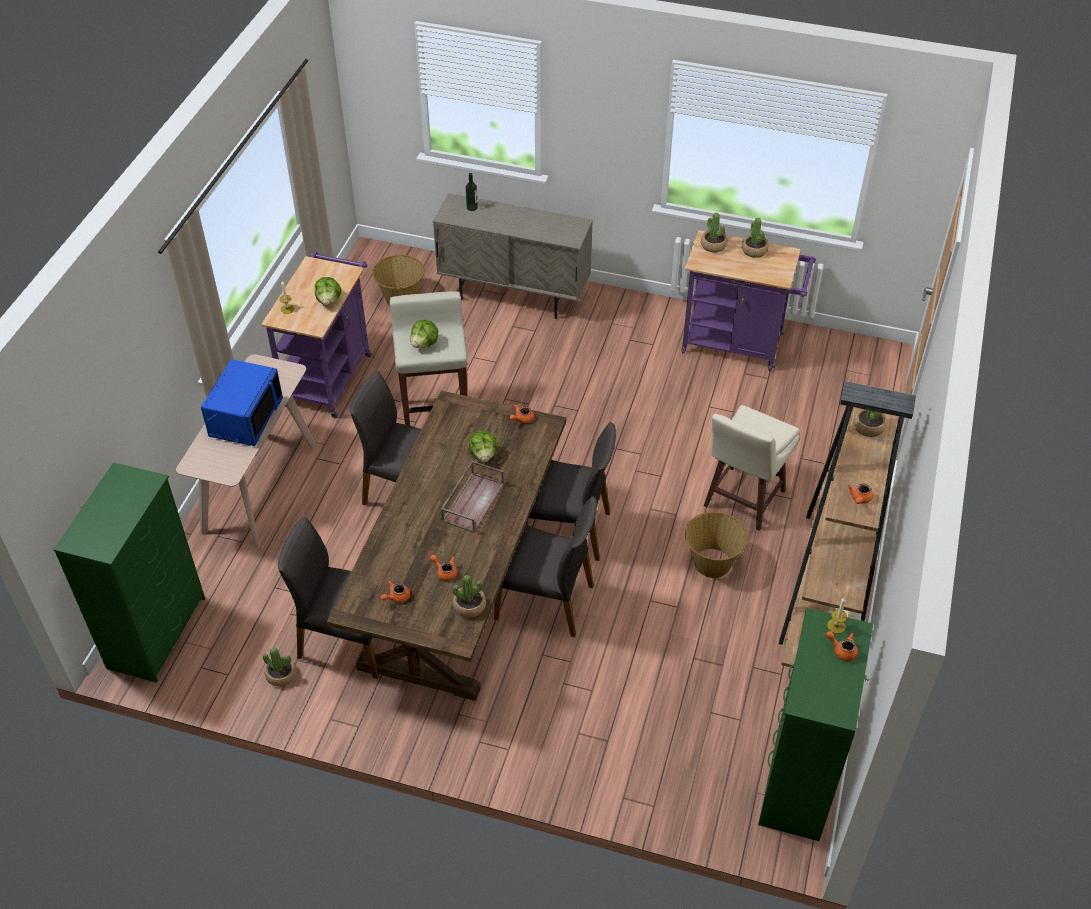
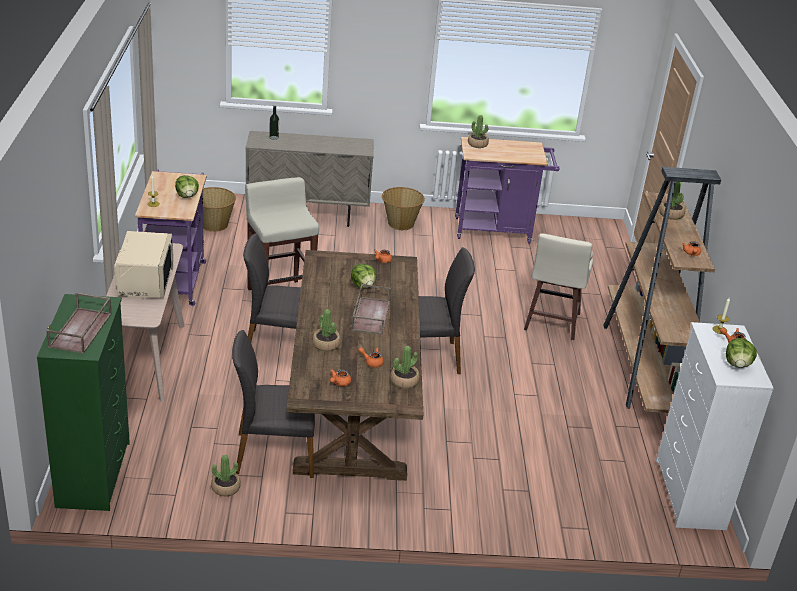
camera: 20 degrees left, 15 degrees down
(109, 519) = (81, 331): none -> brown tray
(245, 418) = (144, 281): blue microwave -> beige microwave
(425, 344) = (281, 219): lettuce -> lettuce (737, 364)
(546, 601) = (431, 405): grey chair -> none
(712, 562) = (549, 364): basket -> basket (400, 223)
(754, 250) = (509, 145): potted plant -> potted plant (326, 344)
(796, 783) = (689, 495): green dresser -> white dresser

